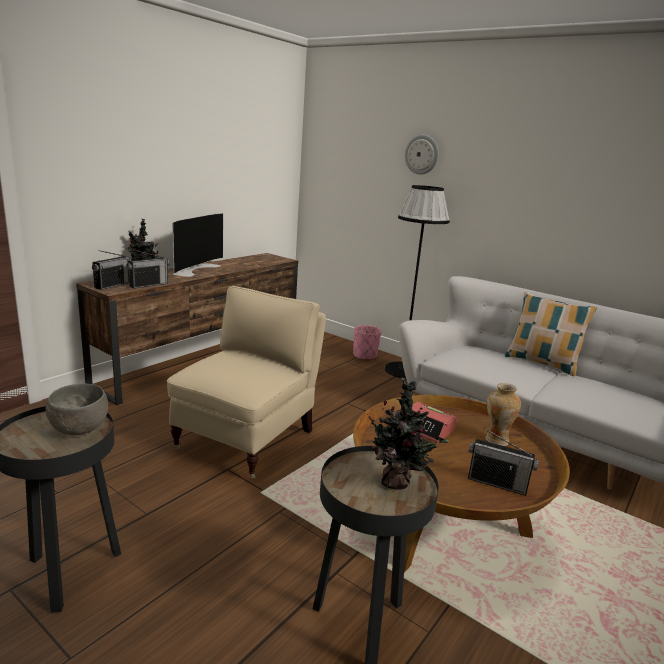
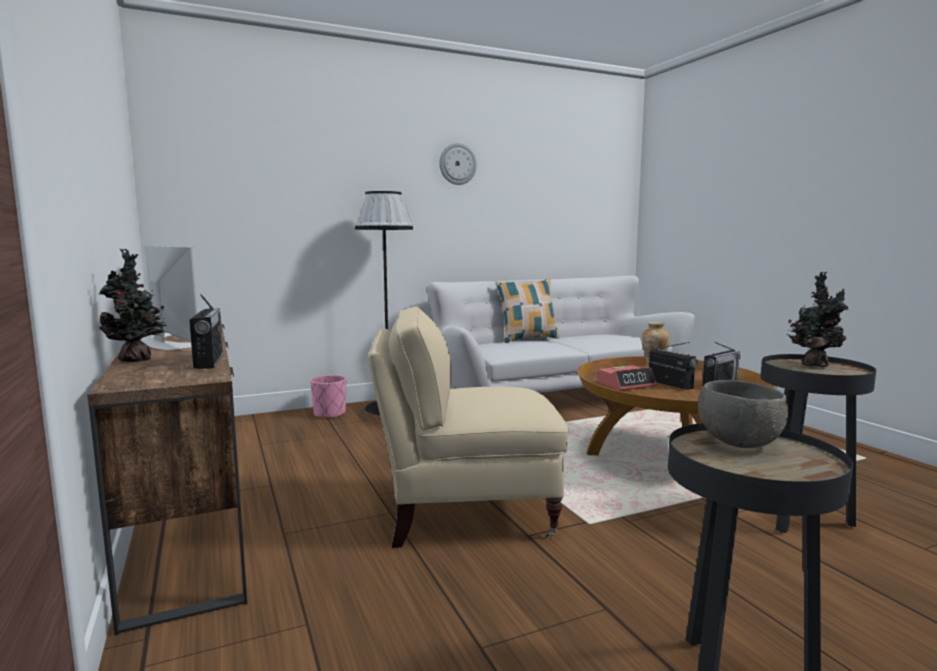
camera: 60 degrees left, 10 degrees down
(113, 285) = (165, 376): radio -> radio (670, 384)
(248, 438) = (464, 510): beige armchair -> beige armchair turned 60 degrees counterclockwise
(422, 154) = (343, 160): wall clock -> wall clock (457, 164)

